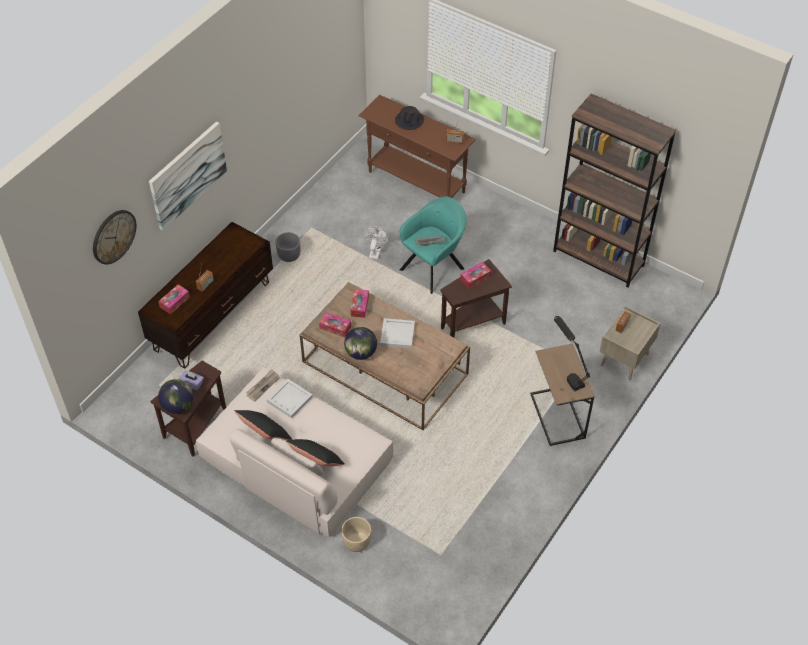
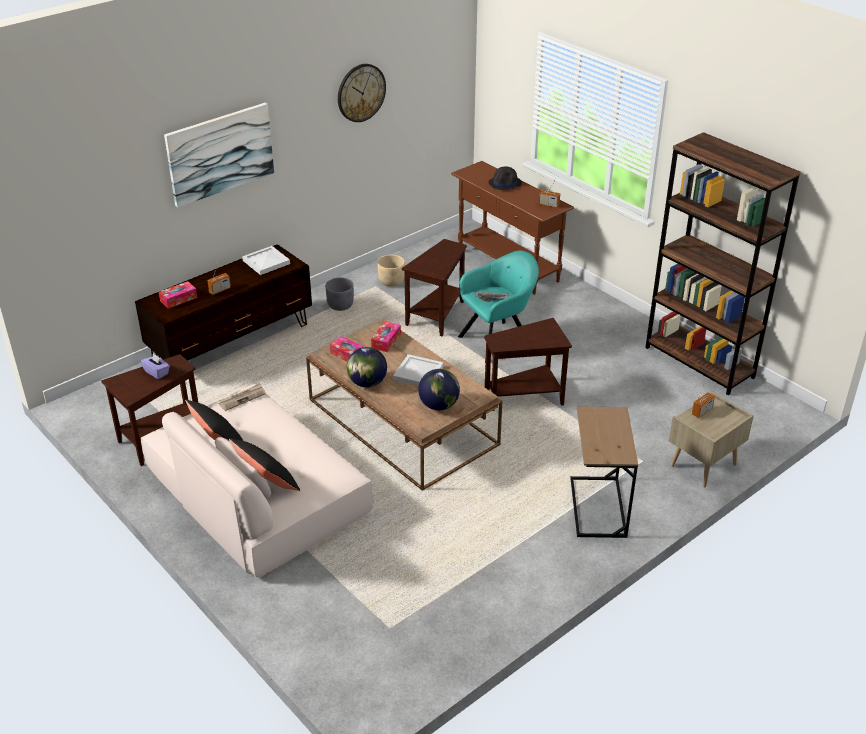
camera: 15 degrees right, 15 degrees down
(113, 236) = (108, 184): wall clock -> wall clock (361, 92)
(178, 406) = (129, 390): globe -> globe (439, 405)
(290, 399) = (267, 416): white tray -> white tray (267, 262)
(357, 541) = (290, 591): beige planter -> beige planter (391, 281)
(375, 251) = (437, 316): white fan -> brown side table
(475, 278) = (530, 332): tissue box -> none
(568, 373) = (610, 435): black table lamp -> none

